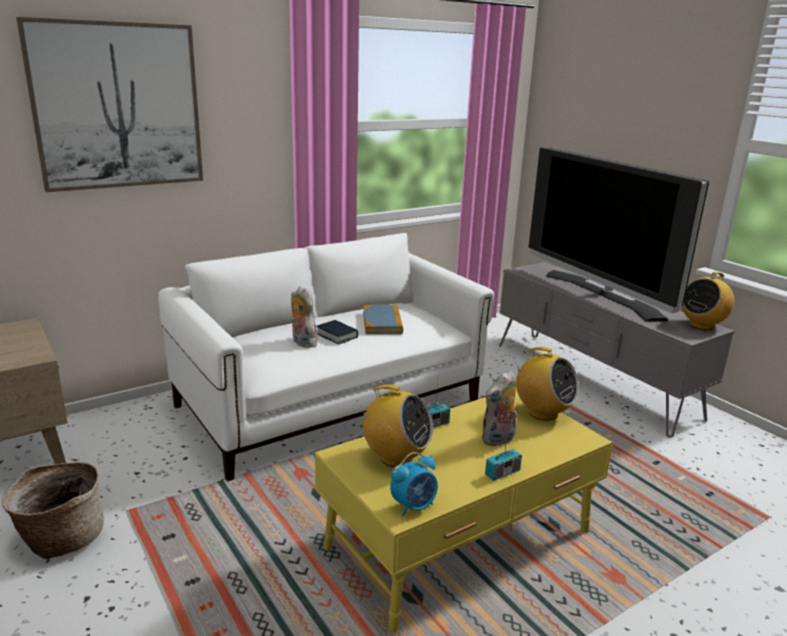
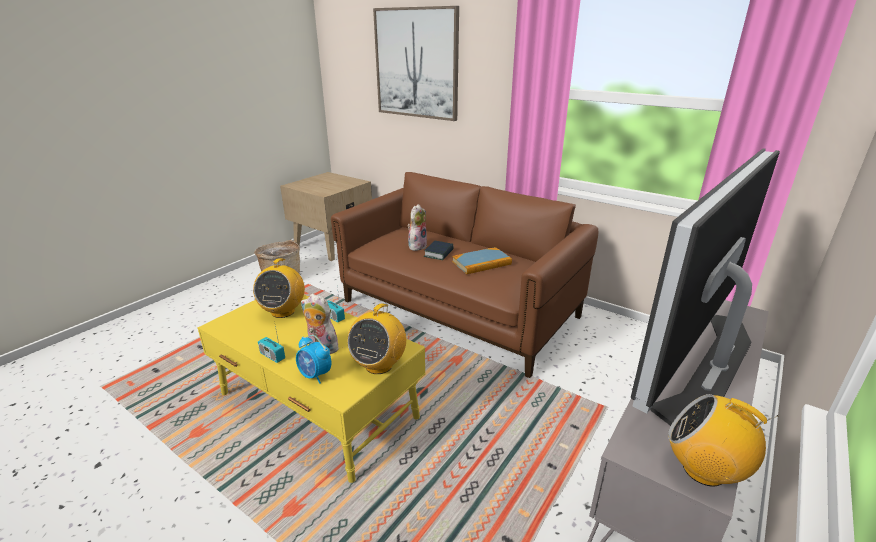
camera: 70 degrees right, 5 degrees up
(330, 404) = (458, 310): white sofa -> brown sofa
(414, 506) = (226, 327): alarm clock -> alarm clock (315, 375)

